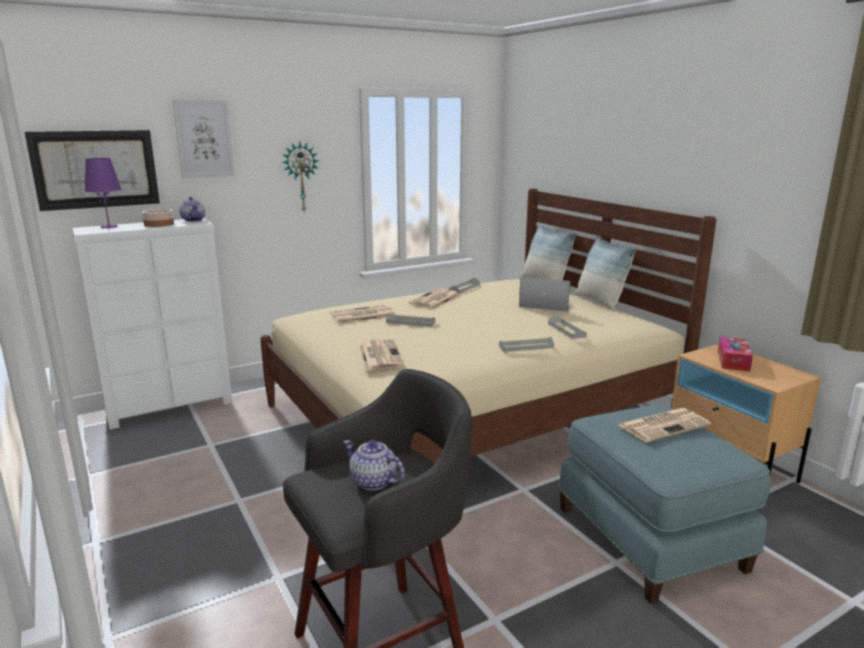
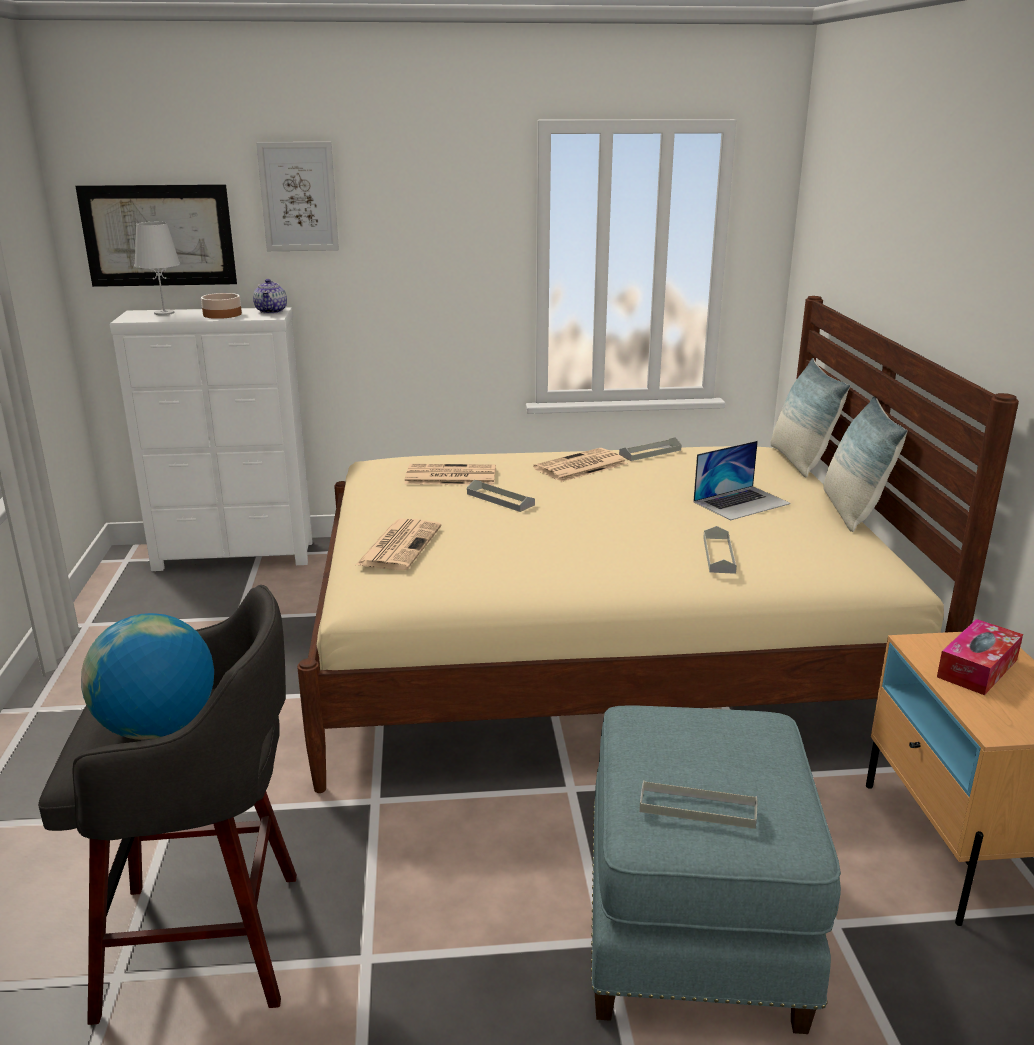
camera: 25 degrees right, 5 degrees up
(109, 227) = (164, 313): purple table lamp -> white table lamp
(300, 177) = (437, 256): wall clock -> none
(372, 481) = (157, 728): teapot -> globe
(526, 347) = (619, 572): grey tray -> grey tray (697, 808)
(545, 304) = (741, 502): laptop -> laptop turned 105 degrees clockwise
(664, 425) = (729, 751): newspaper -> none

